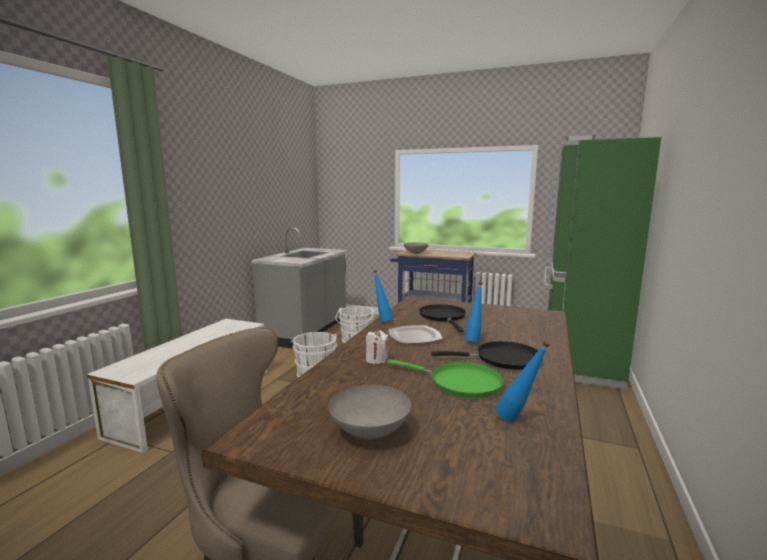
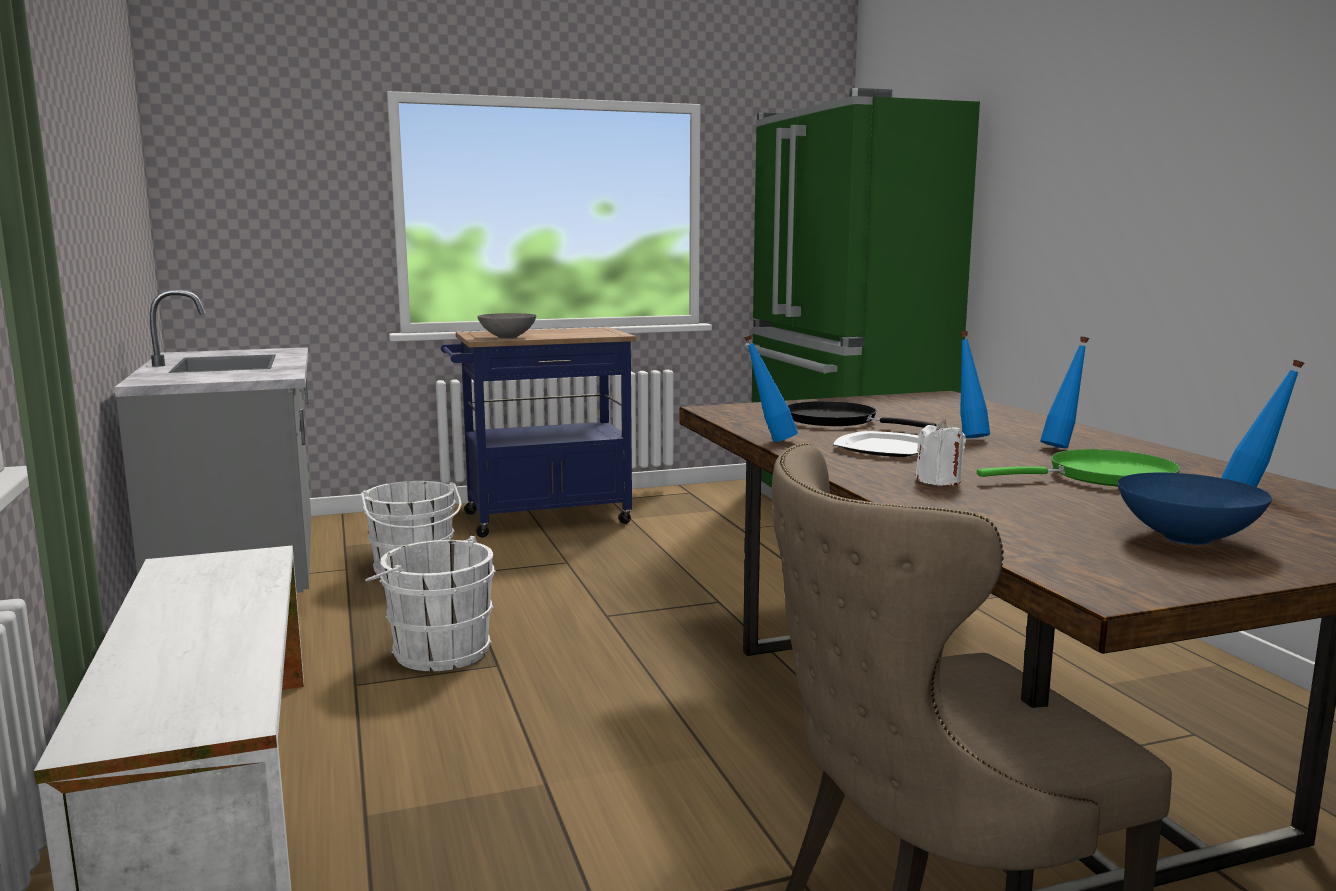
camera: 40 degrees left, 0 degrees up
(371, 432) = (1189, 538): grey bowl -> blue bowl
(503, 359) = (1062, 447): black frying pan -> blue bottle

